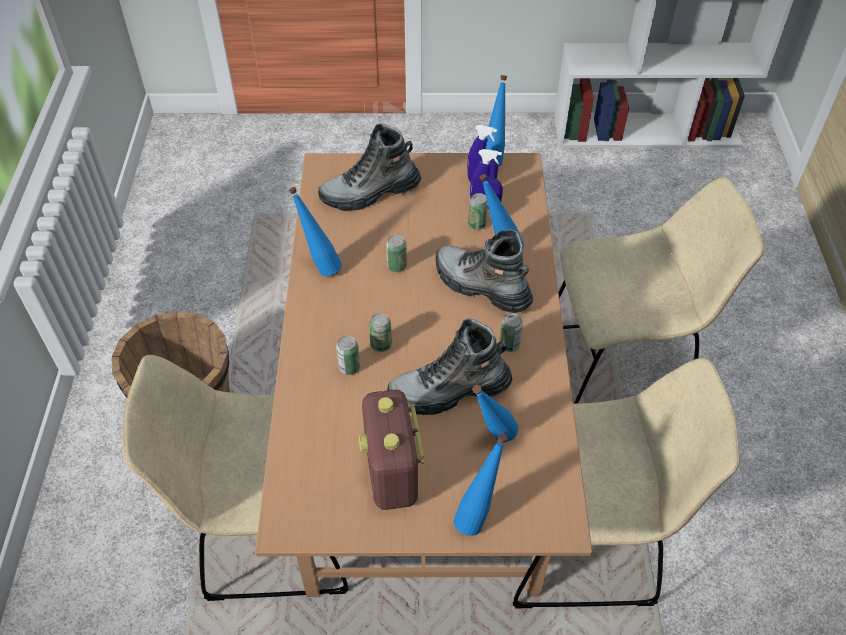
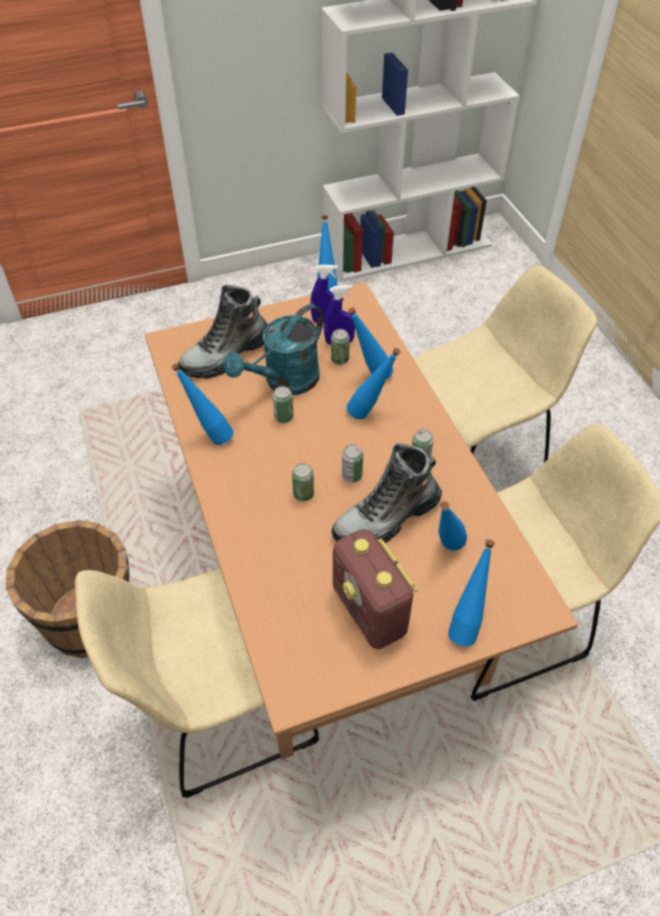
camera: 20 degrees left, 0 degrees up
(349, 367) = (283, 524): can -> can (352, 475)
(413, 233) = (284, 382): none -> turquoise watering can
(481, 286) = (370, 415): boot -> blue bottle

